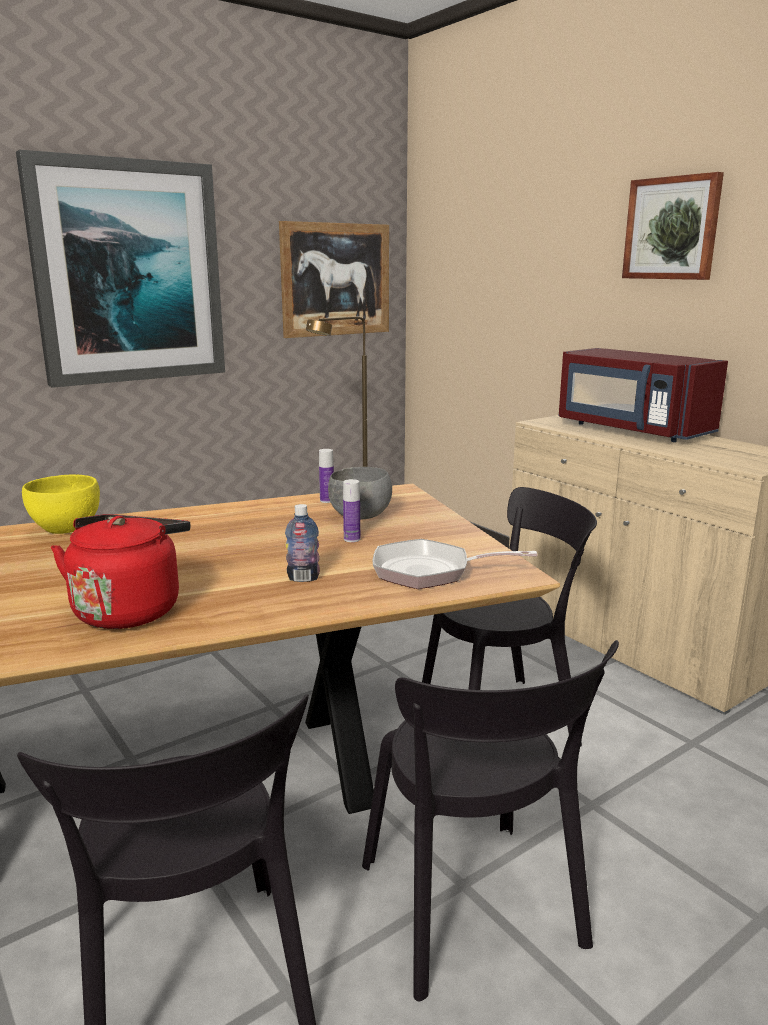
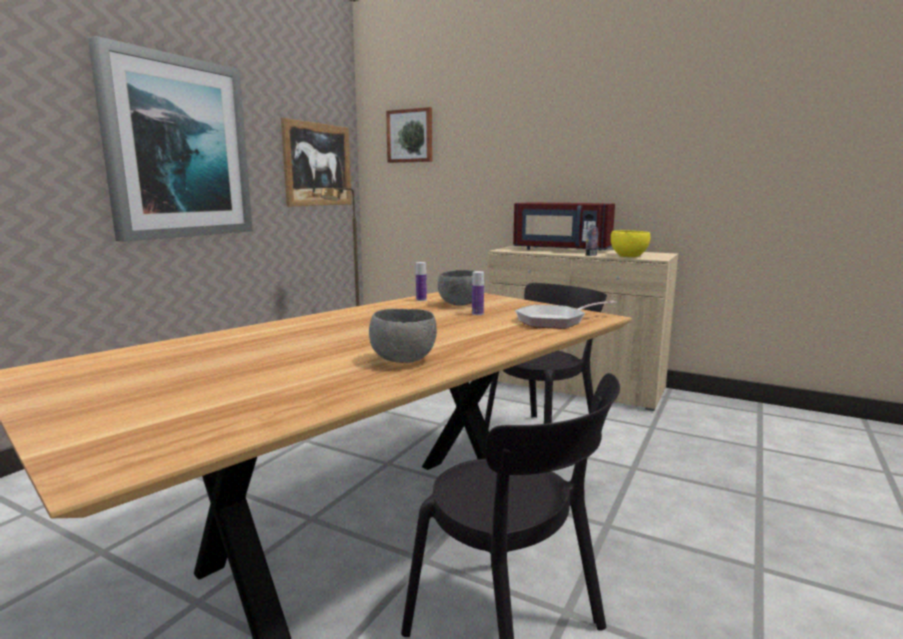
camera: 25 degrees left, 5 degrees down
(66, 529) = (254, 331): yellow bowl -> yellow bowl (629, 256)
(130, 609) = (404, 360): red kettle -> grey bowl
(303, 578) = (487, 332): bottle -> bottle (591, 255)
(474, 912) = (627, 536): black chair -> none
(672, 228) = (568, 127): picture -> picture (410, 136)

